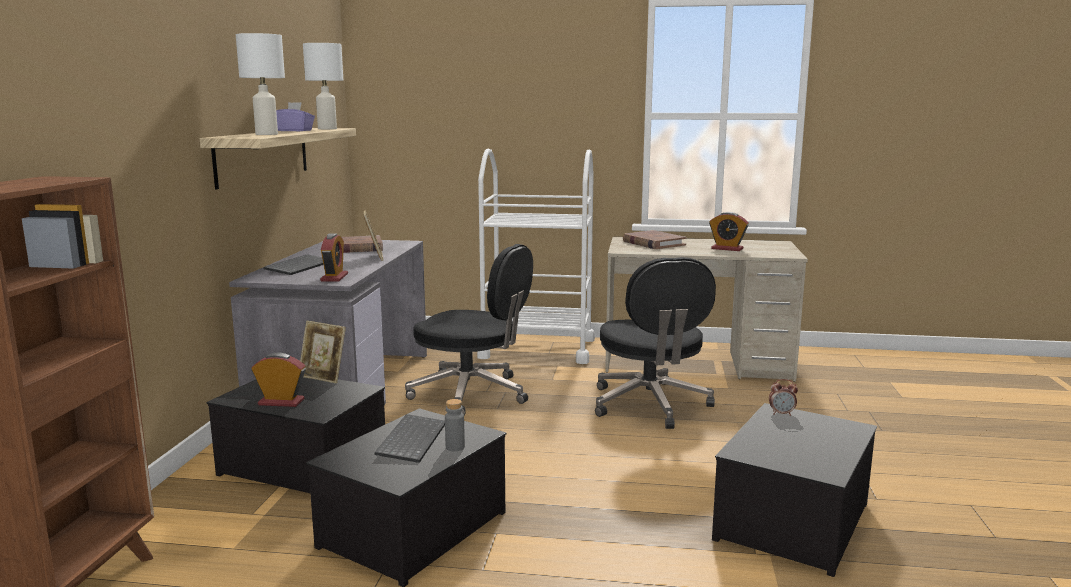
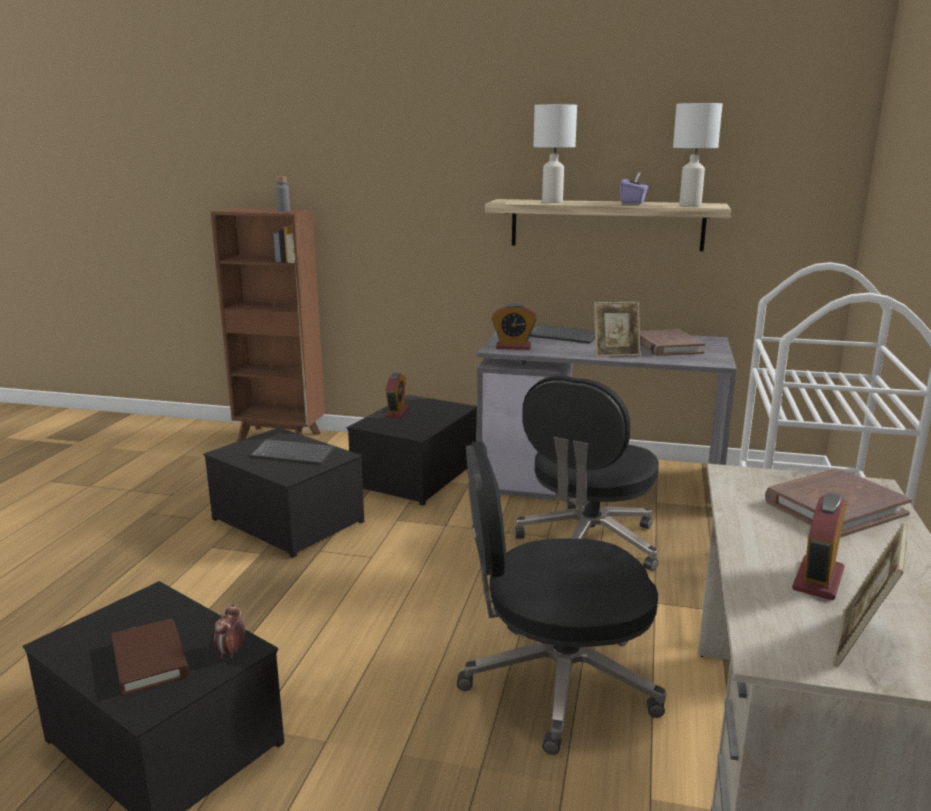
camera: 95 degrees right, 5 degrees up
(323, 377) = (452, 420): picture frame -> picture frame (861, 644)
(455, 447) = (268, 468): grey bottle -> grey bottle (283, 211)
(814, 435) = (150, 660): none -> brown book

